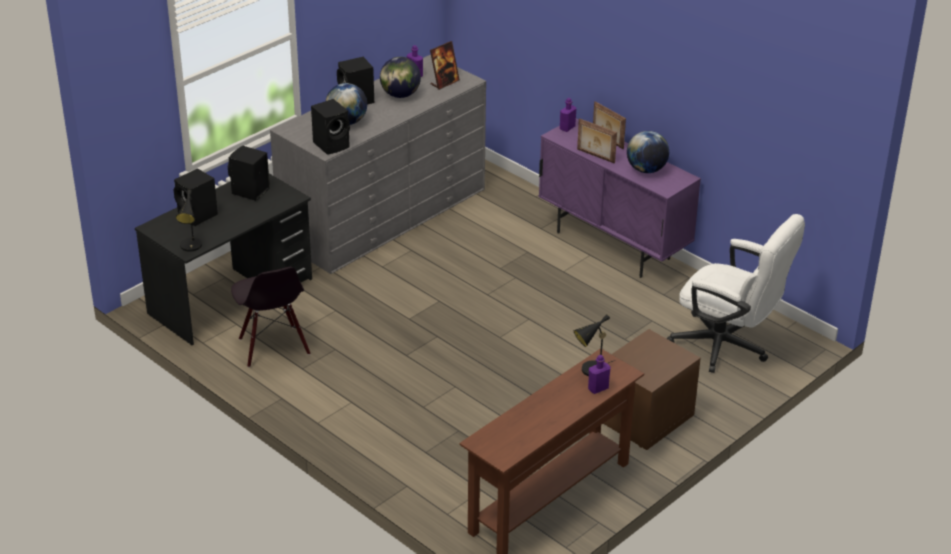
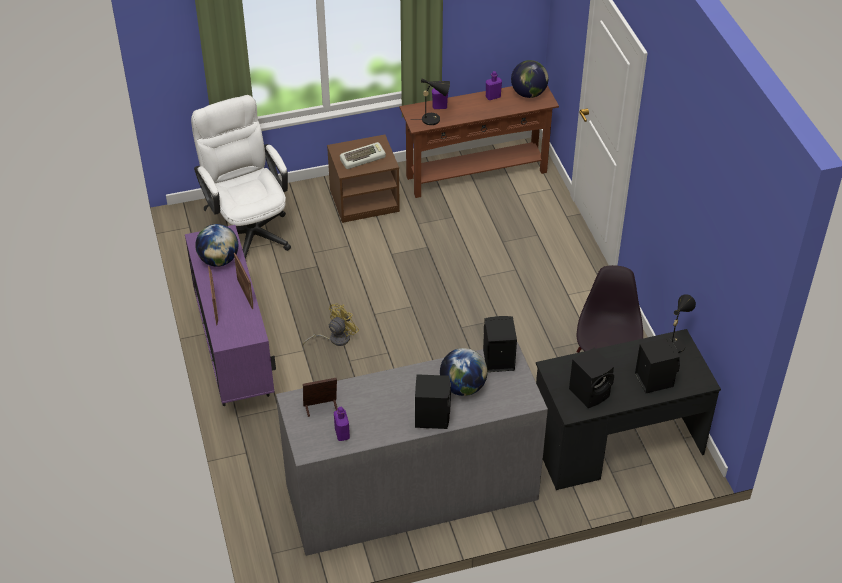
camera: 150 degrees left, 10 degrees up
(400, 95) = (381, 407): globe -> globe (529, 93)
(545, 288) = (335, 338): none -> yellow fan
(567, 128) = (235, 339): purple bottle -> purple bottle (493, 97)
(647, 357) = (362, 158): none -> keyboard

